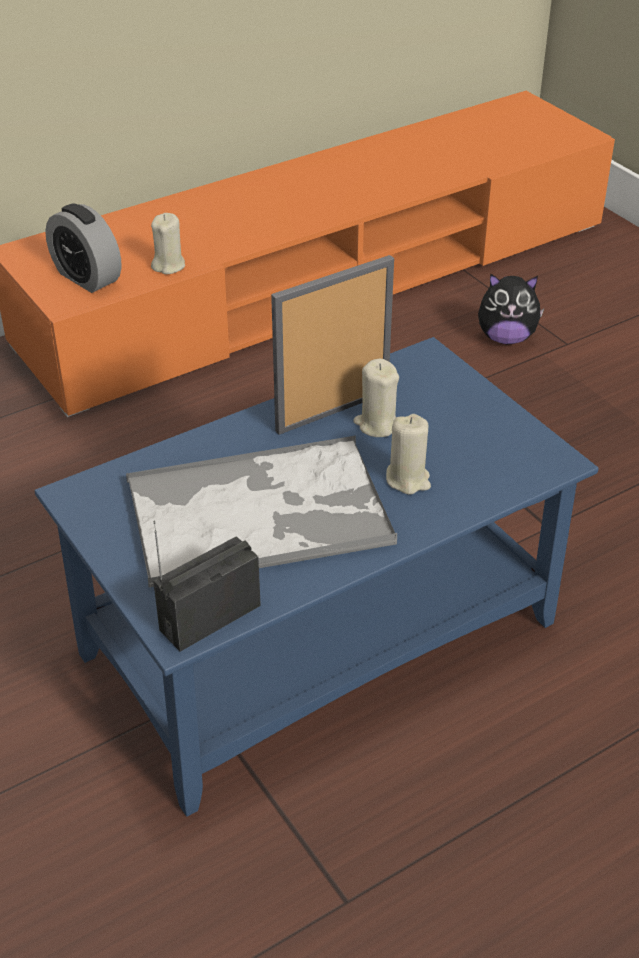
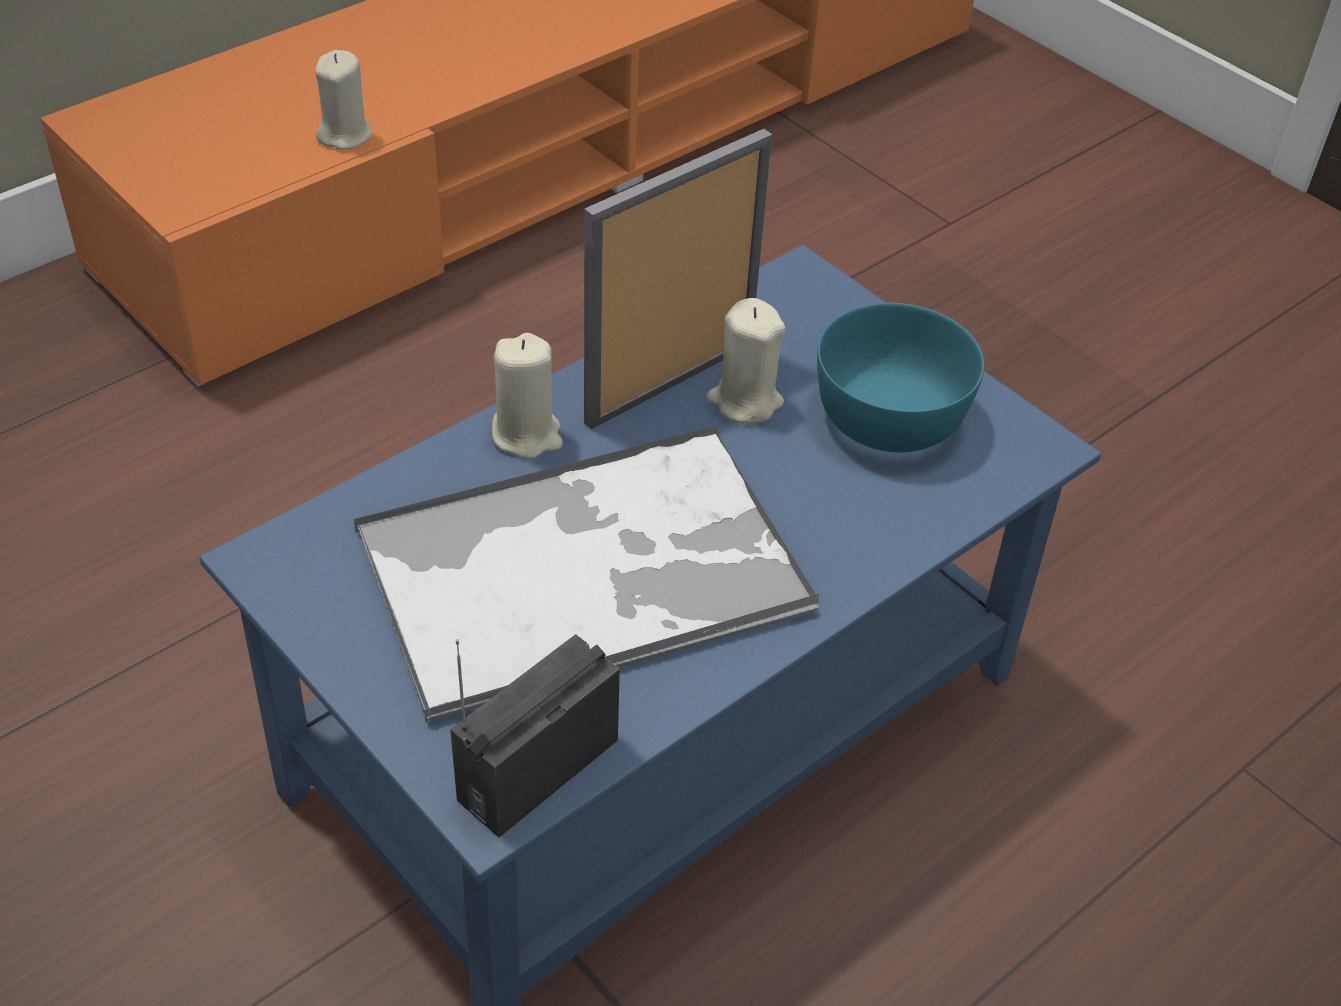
camera: 10 degrees left, 5 degrees up
(87, 277) = (214, 161): alarm clock -> none
(408, 479) = (812, 494): beige candle -> beige candle (527, 434)
(465, 437) = (887, 415): none -> turquoise bowl
(506, 338) = (859, 218): plush toy -> none

